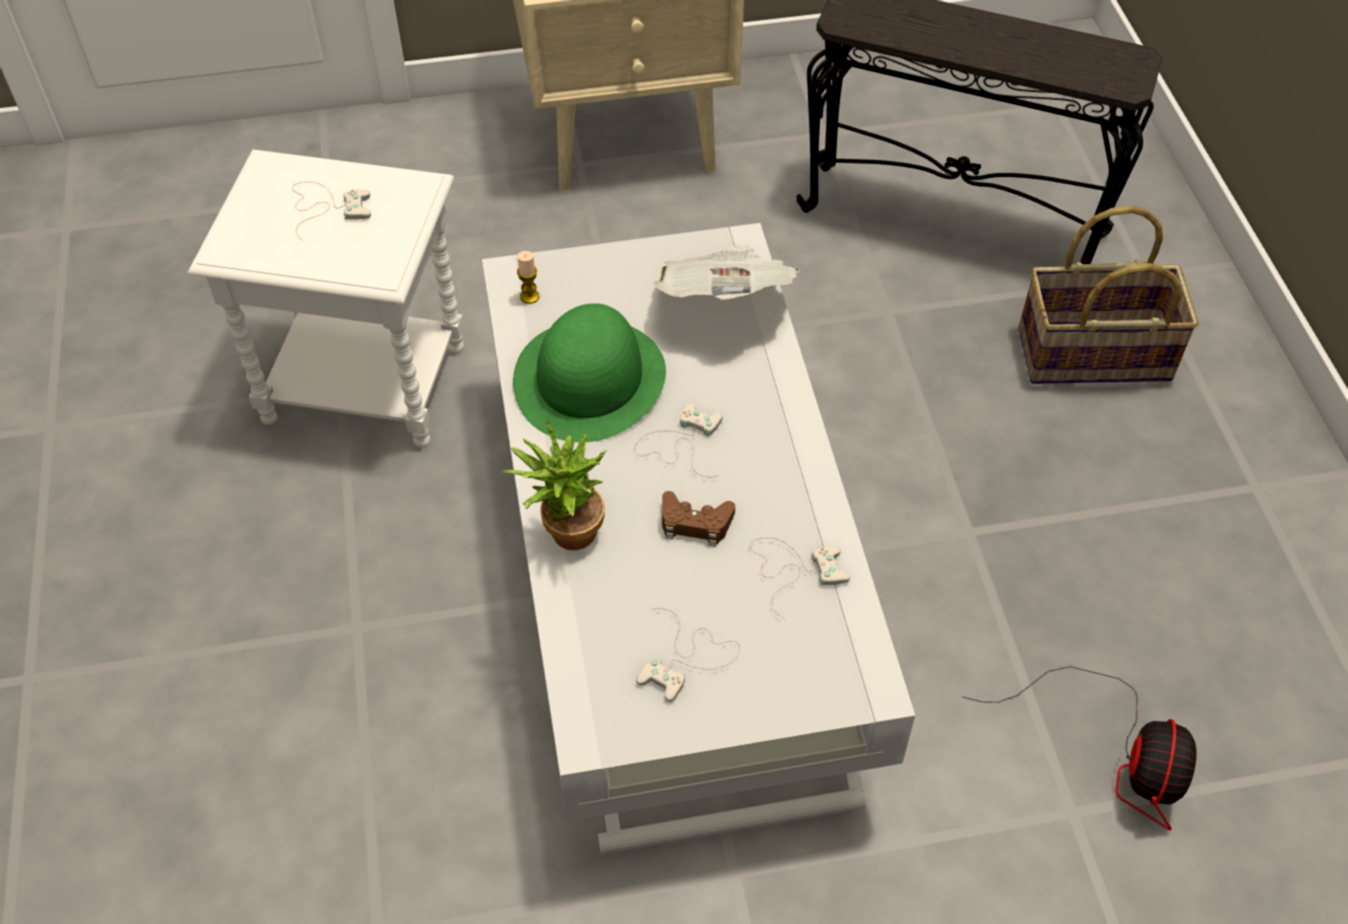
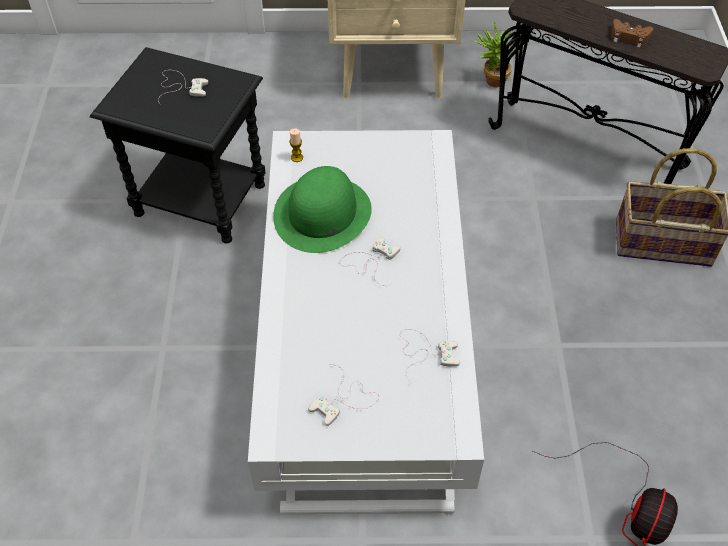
camera: 10 degrees right, 0 degrees up
(363, 384) = (199, 200): white side table -> black side table
(564, 533) = (285, 307): potted plant -> potted plant (491, 80)
(695, 523) = (368, 314): brown game controller -> brown game controller (629, 37)
(724, 300) = (418, 175): newspaper -> none

